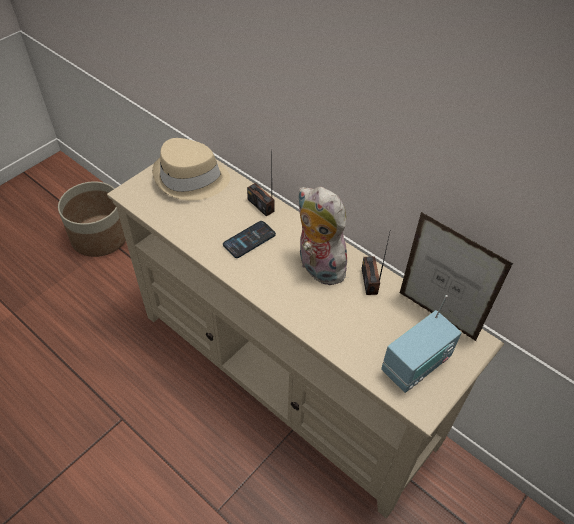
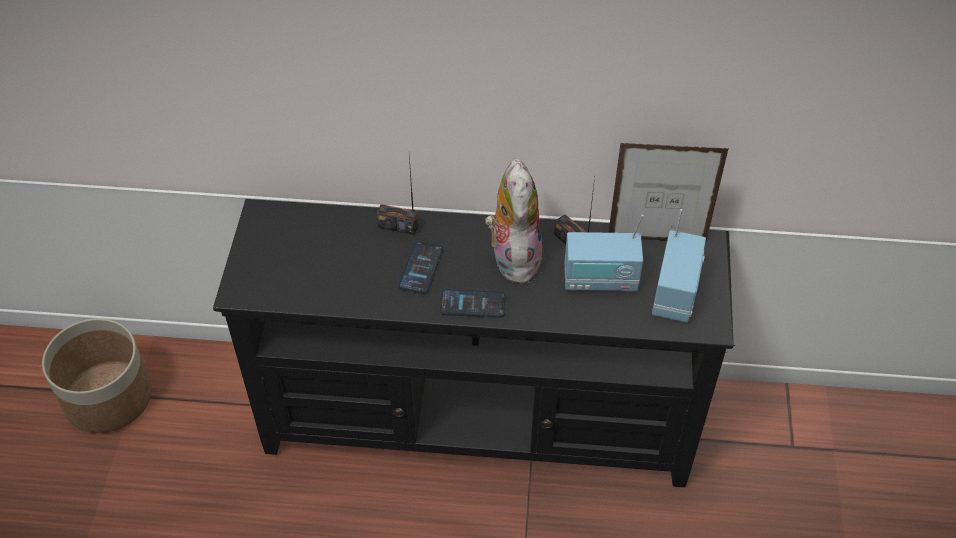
camera: 35 degrees left, 0 degrees up
(191, 179) = (295, 239): beige hat -> none
(260, 283) = (473, 304): none -> phone
(285, 377) = (478, 419): beige tv stand -> black tv stand
(317, 267) = (512, 257): plush toy -> plush toy turned 75 degrees clockwise
(366, 320) = (600, 280): none -> radio

